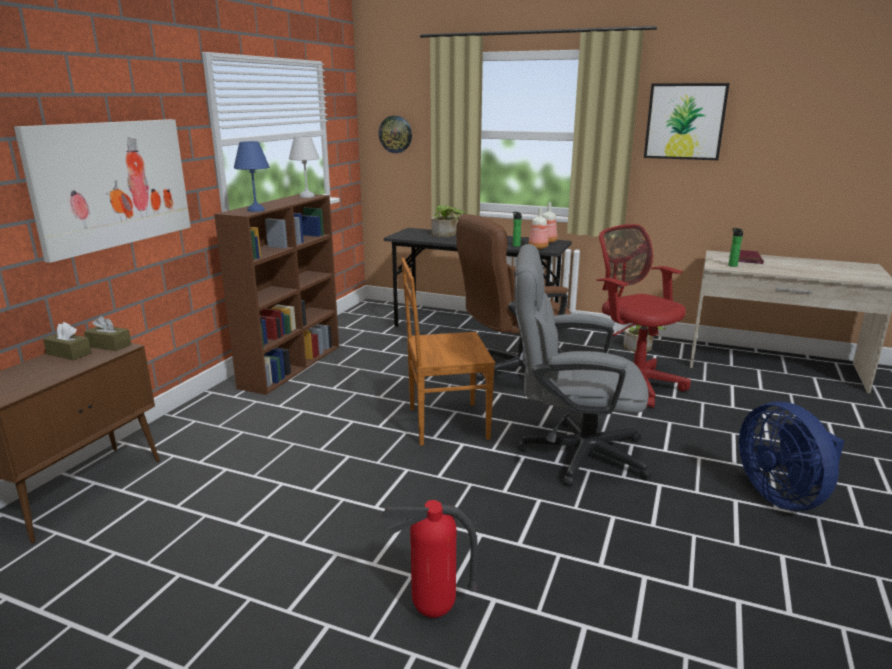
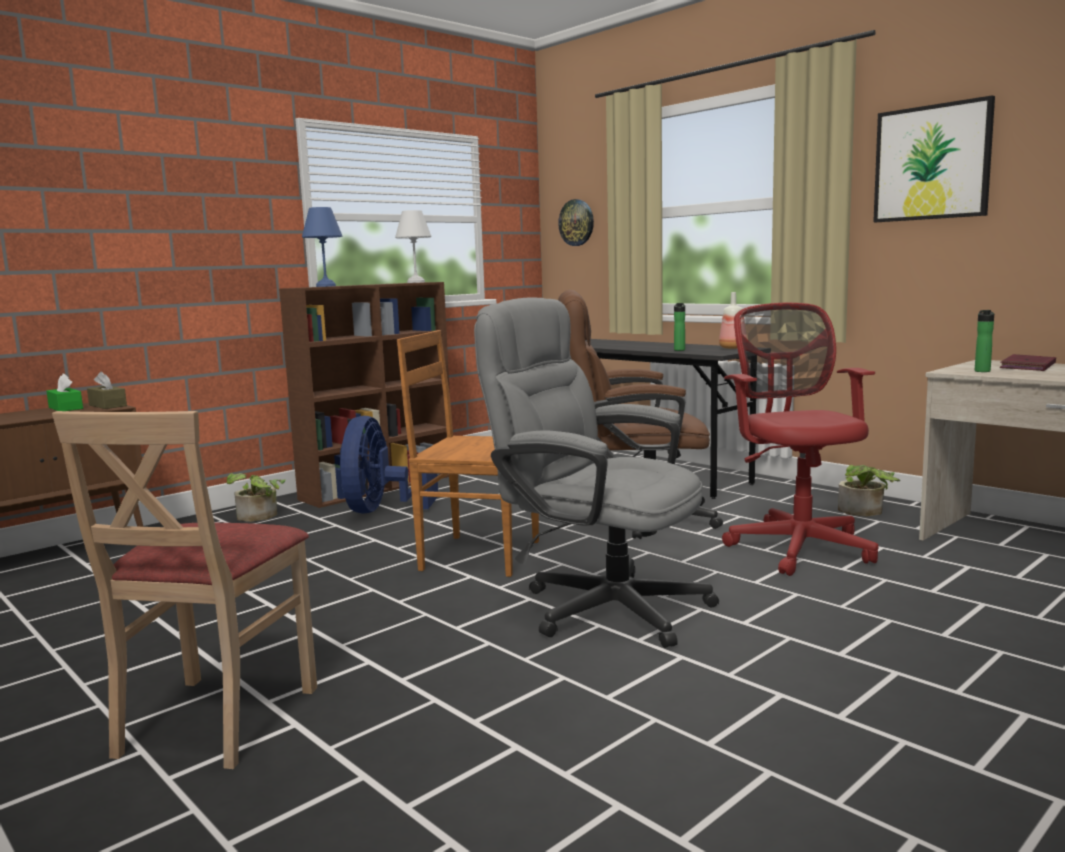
camera: 25 degrees right, 10 degrees down
(69, 353) = (65, 408): brown tissue box -> green tissue box
(112, 184) = (159, 246): picture -> none
(433, 612) = (215, 719): fire extinguisher -> beige chair
(446, 234) = (613, 342): potted plant -> potted plant (258, 517)
(538, 247) = (706, 351): bottle -> none
(783, 496) = (874, 705): blue fan -> blue fan (381, 510)

